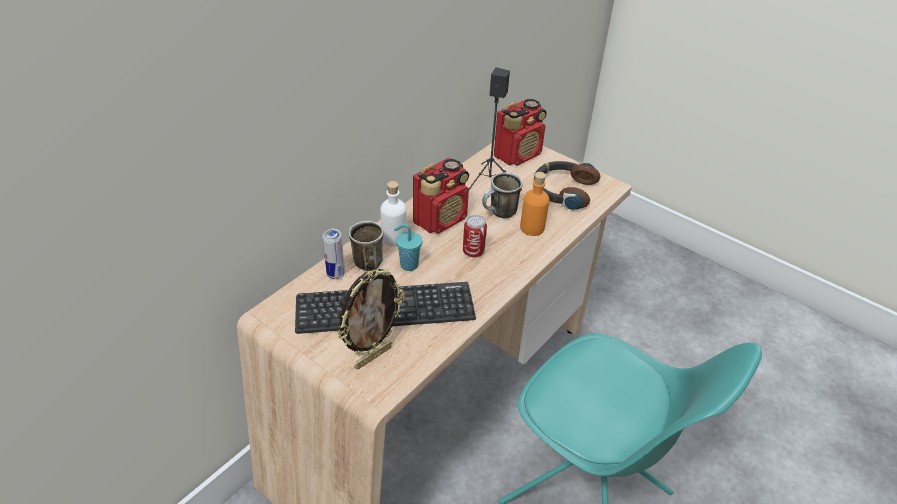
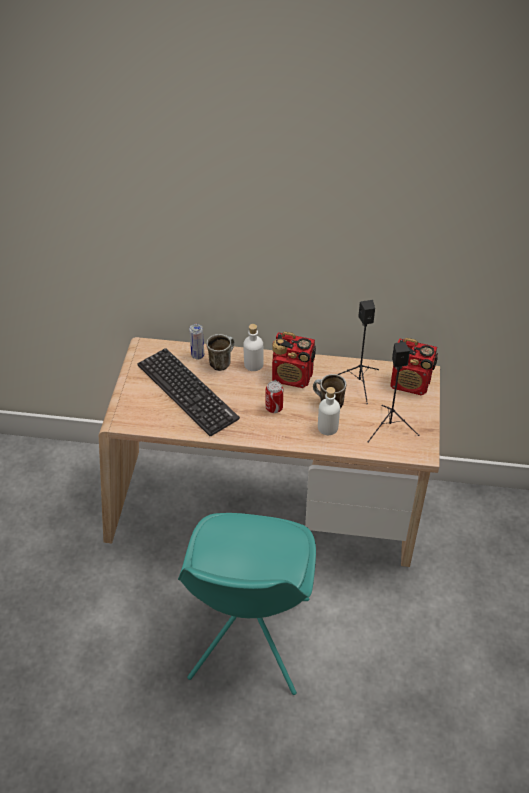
camera: 60 degrees right, 5 degrees up
(372, 356) = (145, 405): picture frame -> none
(408, 265) = (234, 383): turquoise cup -> none
(532, 228) = (327, 427): orange bottle -> white bottle
(563, 190) = (390, 427): headphones -> black speaker

